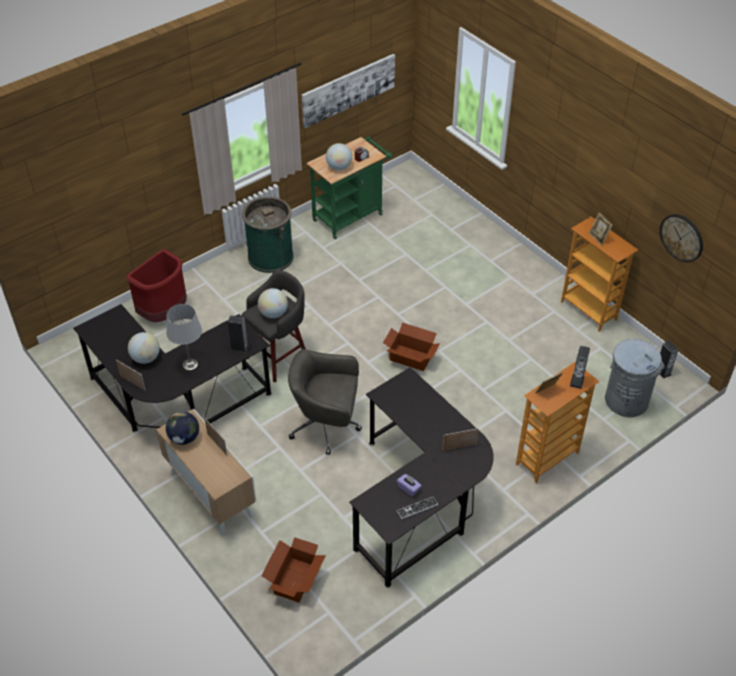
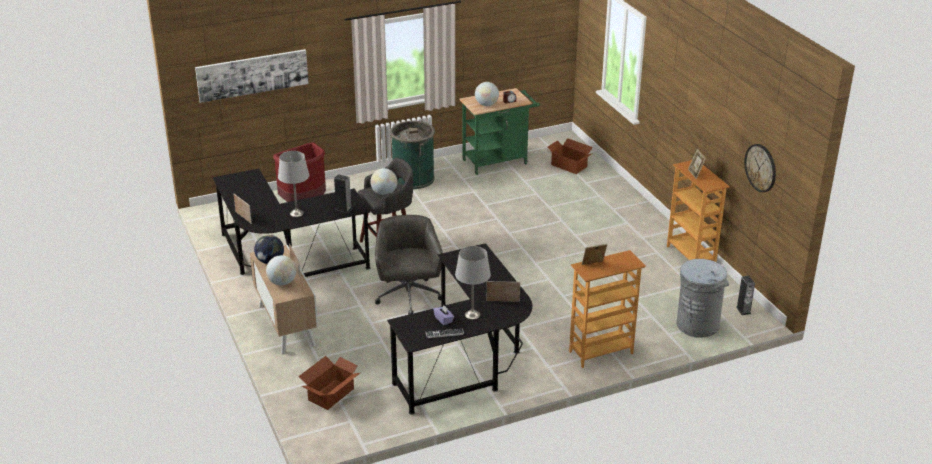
camera: 15 degrees right, 15 degrees down
(146, 358) = (262, 204): globe -> globe (282, 282)
(326, 426) = (408, 297): grey office chair -> grey office chair turned 60 degrees clockwise
(348, 89) = (508, 41): picture -> picture (252, 75)
(410, 357) = (506, 263): cardboard box -> cardboard box (569, 165)
(436, 474) = (472, 315): none -> grey table lamp
(577, 381) = (624, 262): speaker -> none

